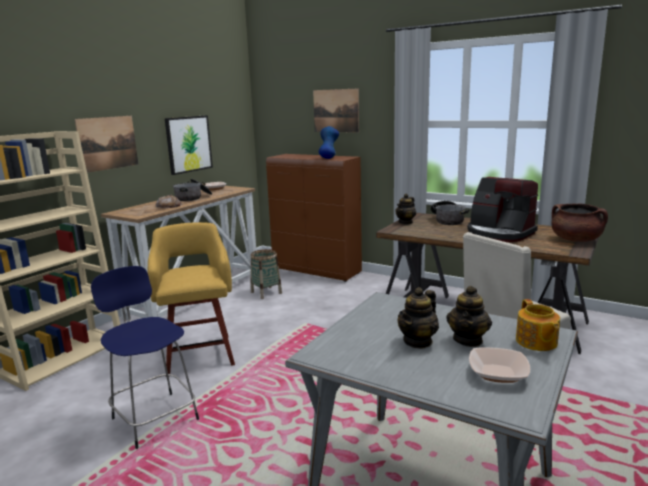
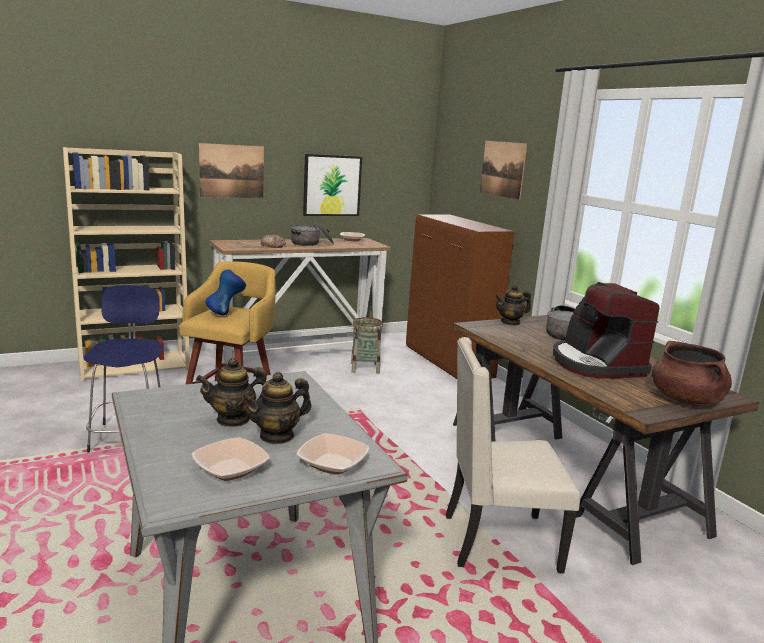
camera: 30 degrees right, 0 degrees up
(328, 158) = (473, 226): blue vase -> blue vase (226, 314)
(536, 342) = (332, 464): teapot -> bowl

